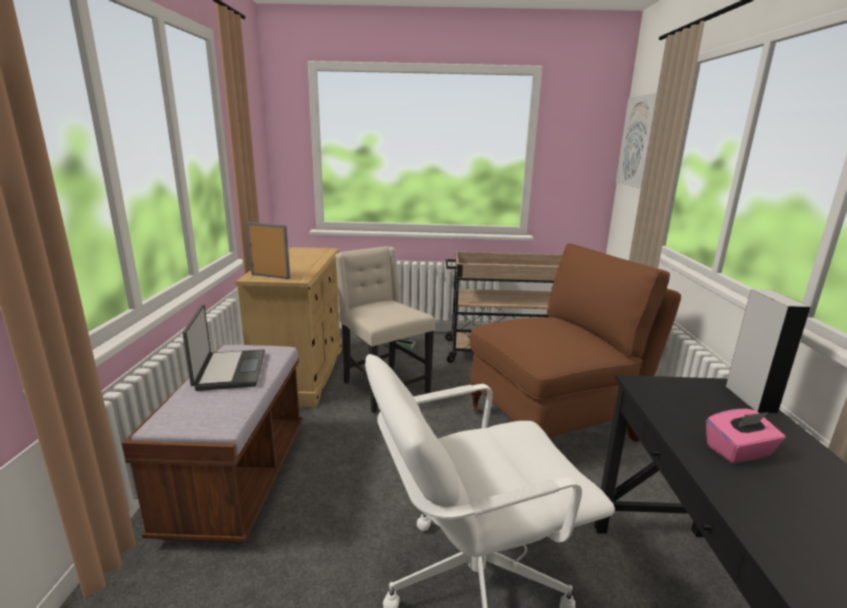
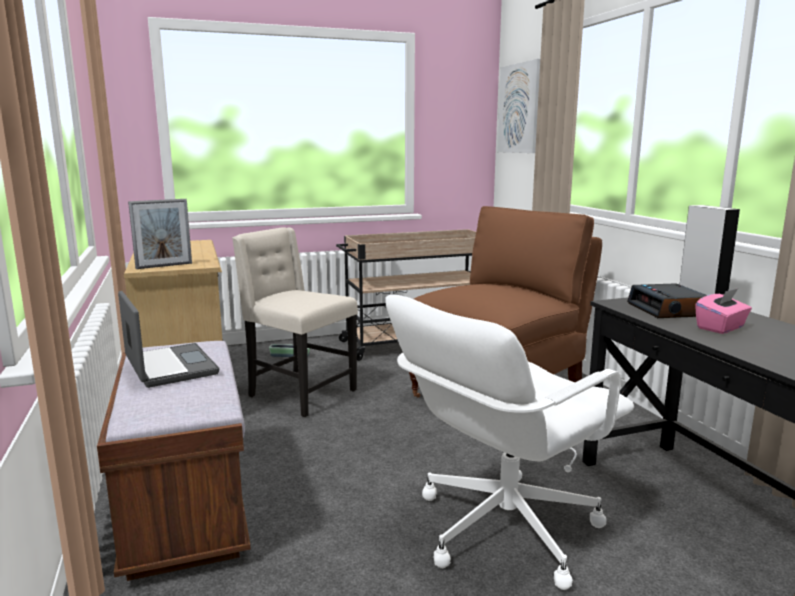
camera: 20 degrees left, 5 degrees down
(270, 276) = (164, 266): picture frame -> picture frame turned 150 degrees clockwise
(697, 406) = (669, 310): none -> alarm clock

